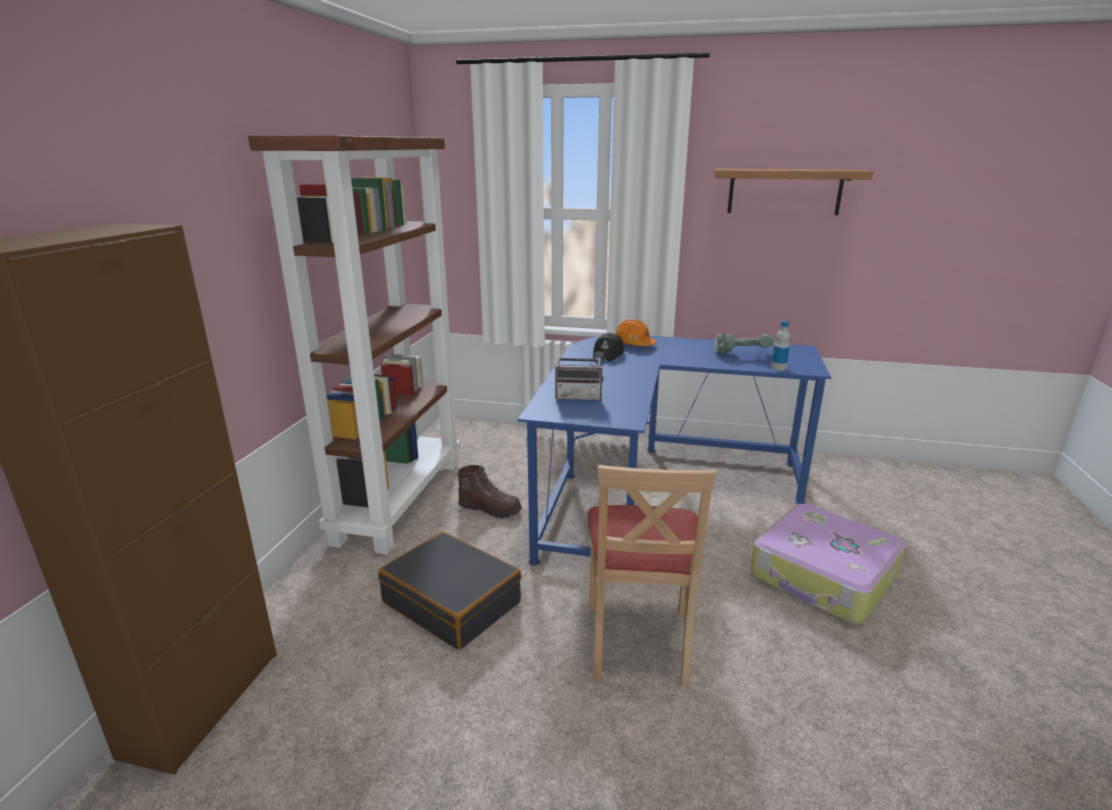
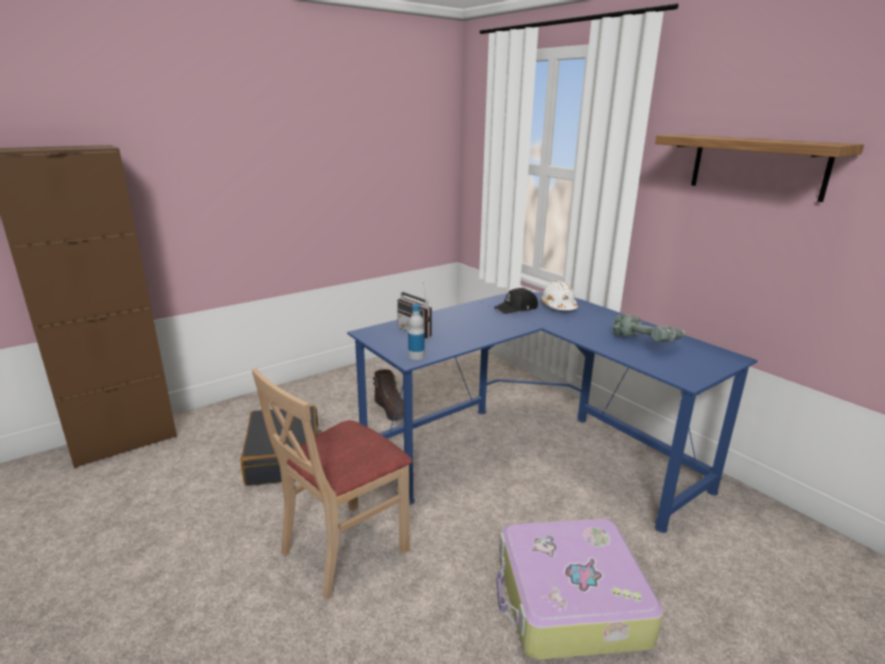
camera: 40 degrees right, 0 degrees up
(399, 499) = (351, 380): brown bookcase -> none
(633, 344) = (558, 306): orange hard hat -> white hard hat
(778, 368) = (652, 366): bottle -> bottle (416, 356)

